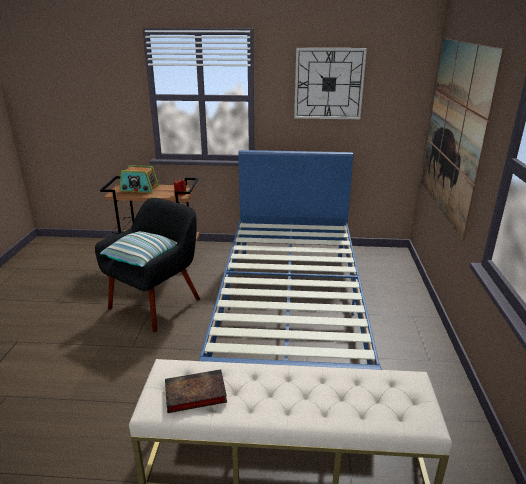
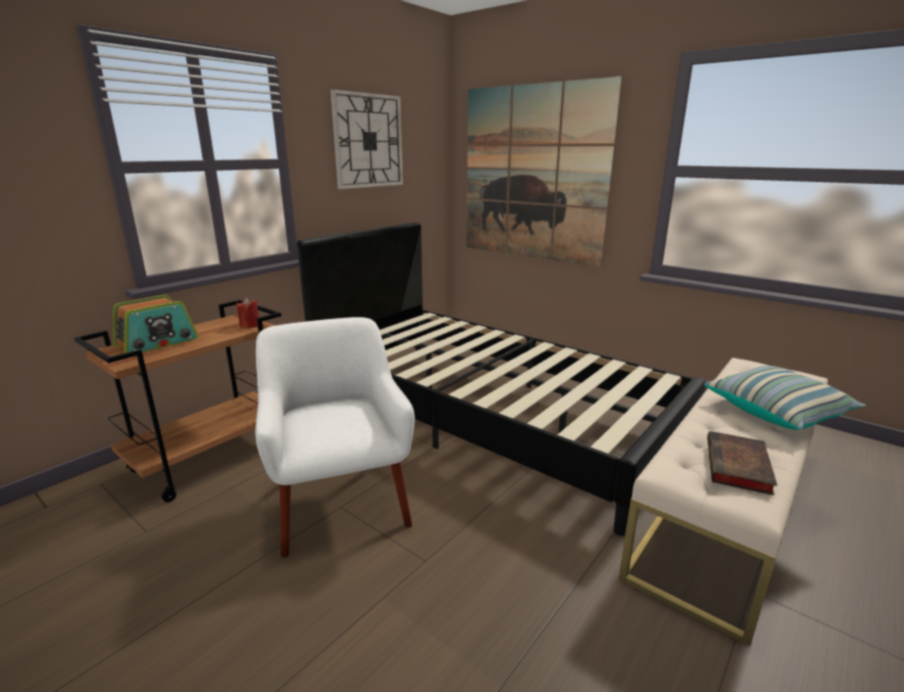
camera: 55 degrees left, 5 degrees down
(142, 258) = (336, 422): pillow -> pillow (777, 411)
(157, 303) = (340, 501): black armchair -> white armchair
(290, 313) = (487, 416): blue bed -> black bed

